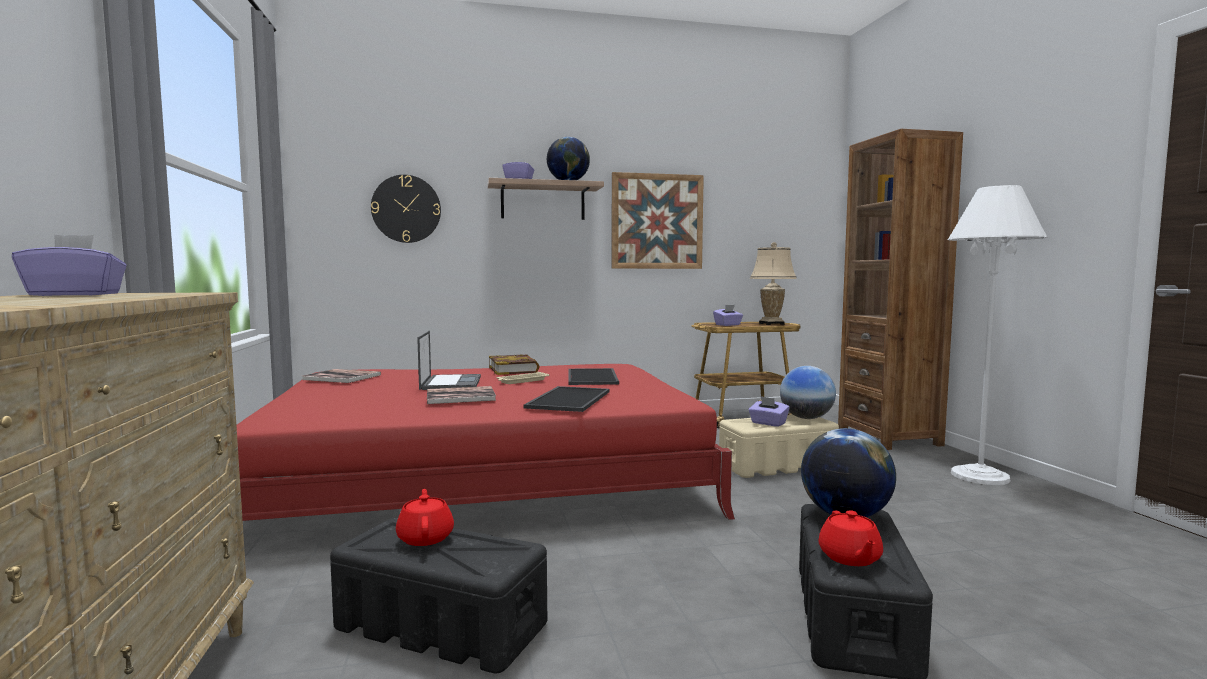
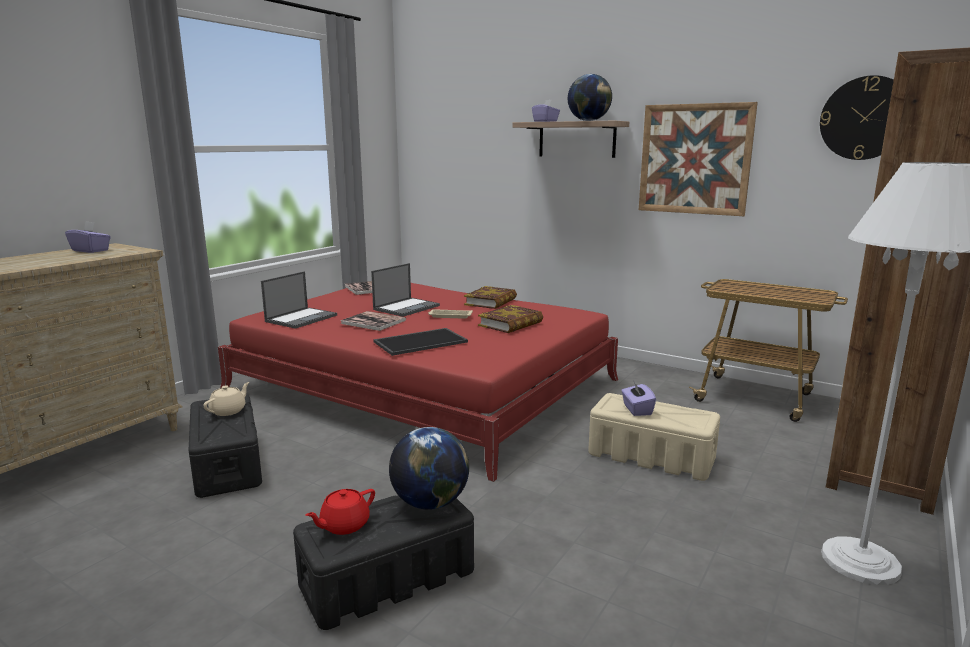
camera: 45 degrees right, 10 degrees up
(346, 411) = (302, 318): none -> laptop
(406, 209) = (469, 148): wall clock -> wall clock (865, 118)
(425, 537) = (228, 411): red teapot -> beige teapot
(593, 377) = (511, 324): tray -> book
(728, 325) = (745, 288): purple tissue box -> none
(771, 324) = (808, 295): beige table lamp -> none
(806, 418) = (694, 417): globe -> none

